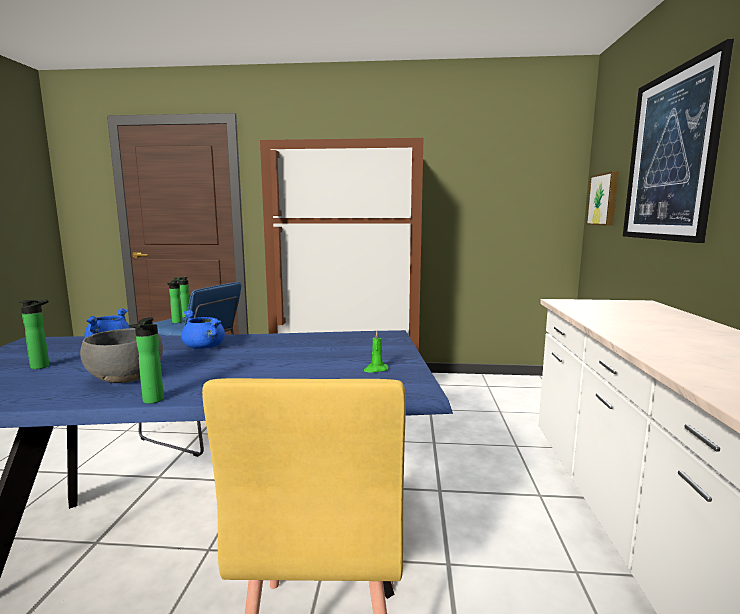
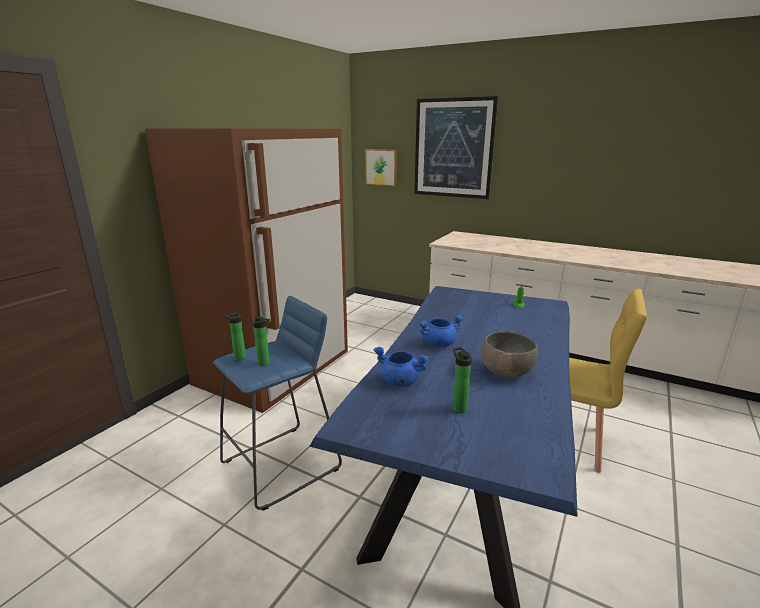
camera: 65 degrees left, 10 degrees up
(151, 401) = (558, 362): bottle -> none

